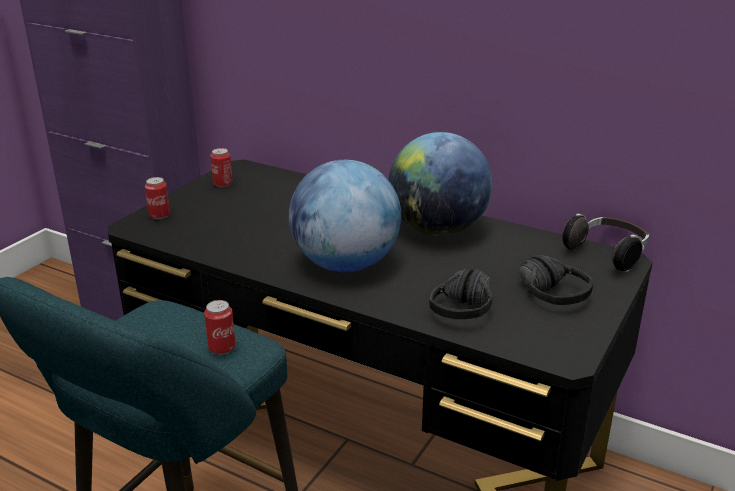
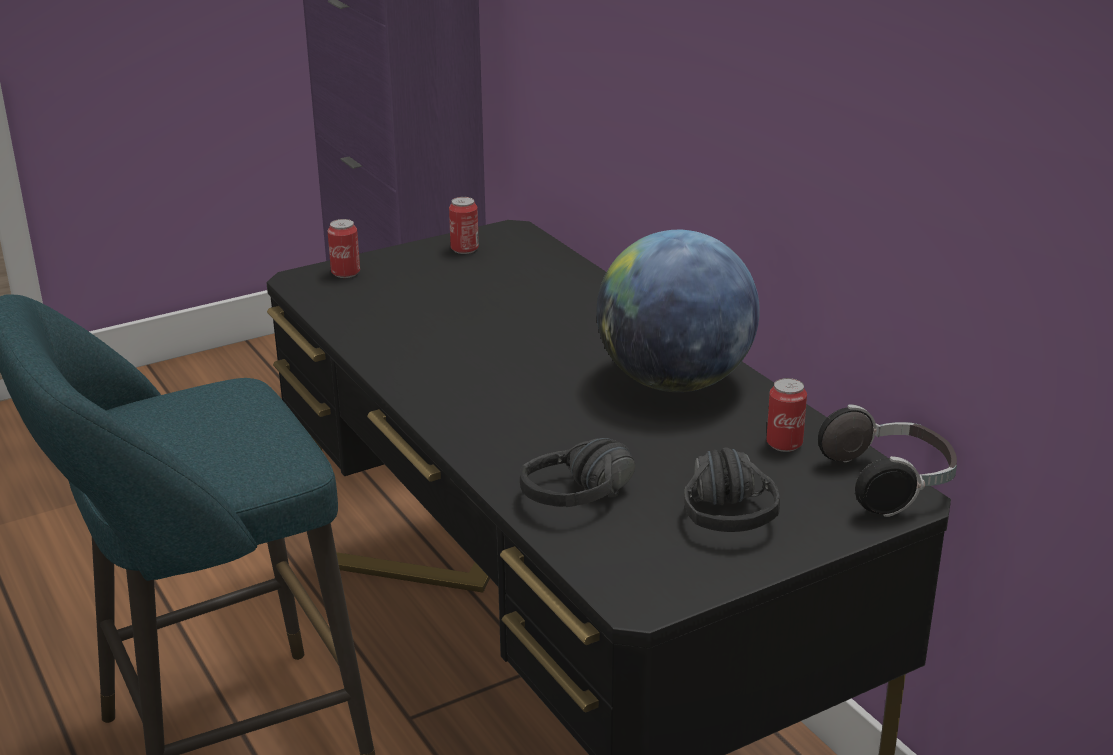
camera: 30 degrees right, 0 degrees up
(222, 348) = (249, 452): can -> can (784, 444)
(345, 264) = (497, 394): globe -> none

